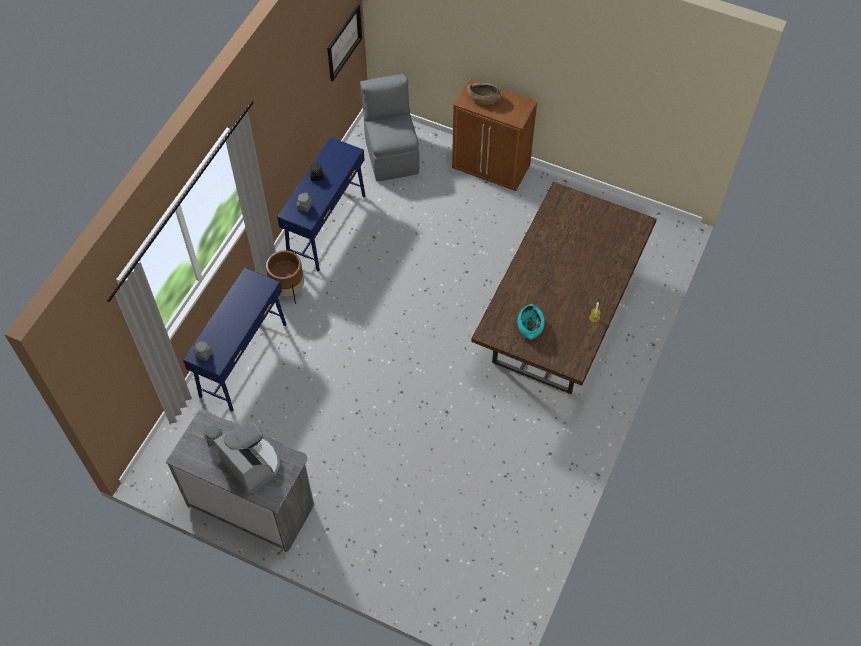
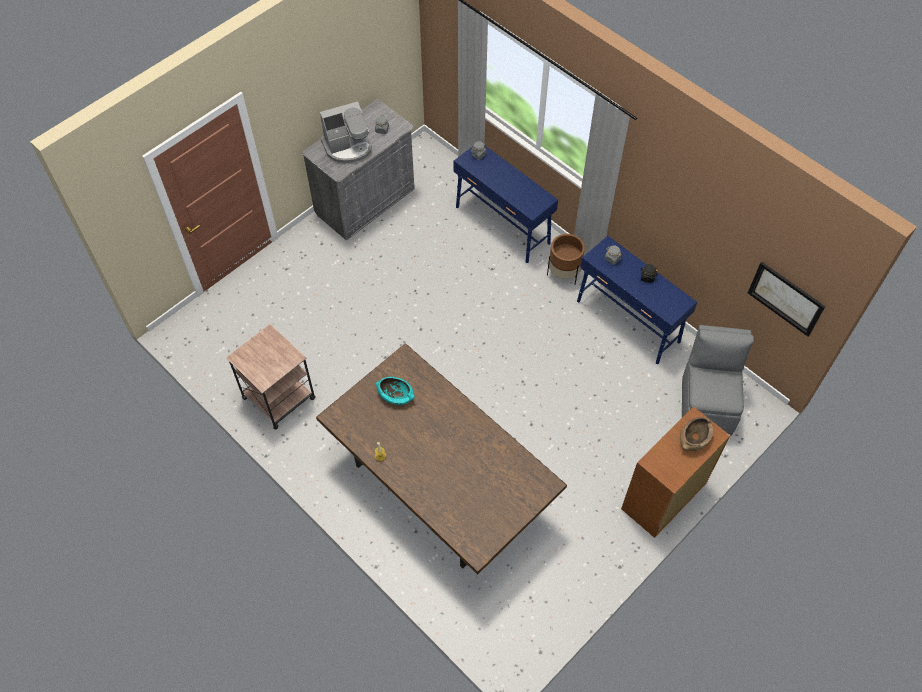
camera: 110 degrees right, 0 degrees up
(391, 155) = (706, 404): grey chair -> grey chair turned 90 degrees counterclockwise
(532, 491) = (278, 397): none -> brown cart

